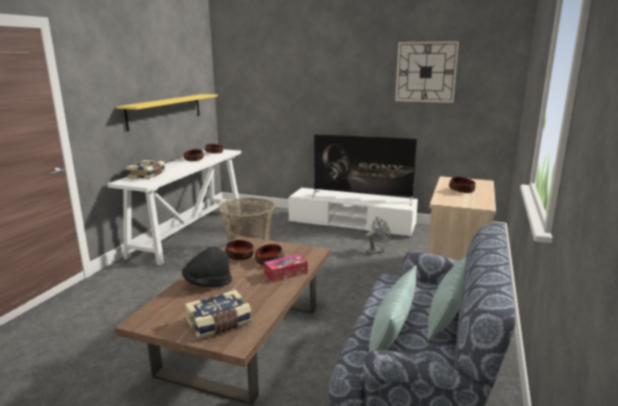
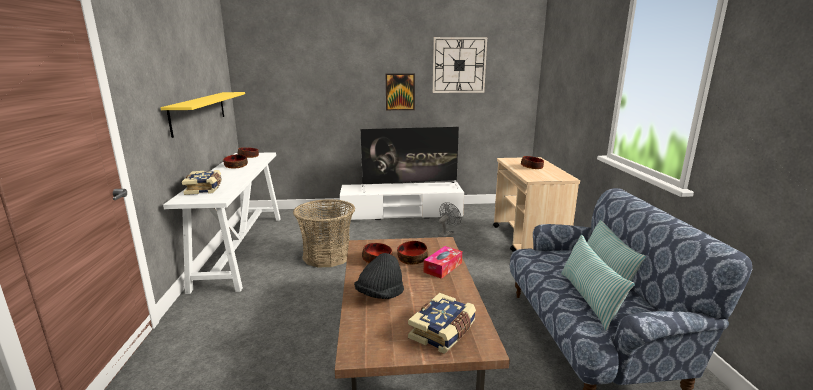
camera: 25 degrees left, 0 degrees up
(361, 98) = (400, 92): none -> picture

